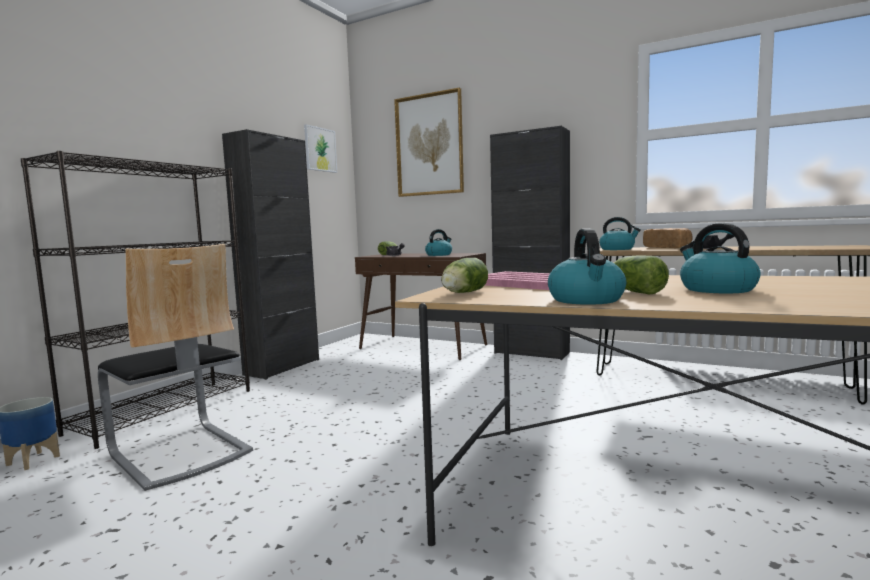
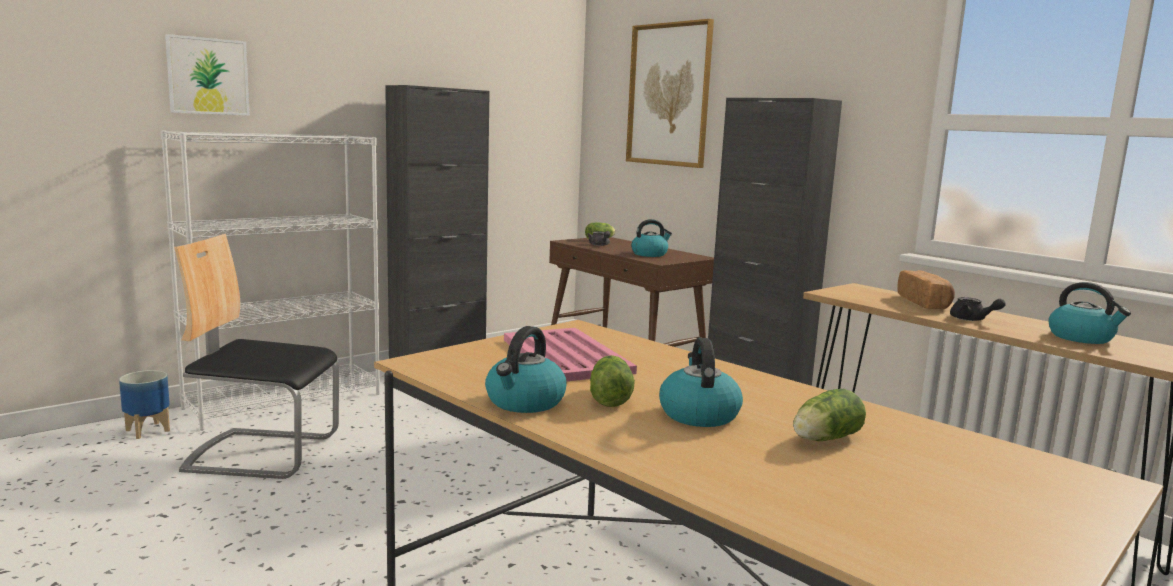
camera: 20 degrees right, 5 degrees up
(165, 410) = (285, 400): black bookcase -> white bookcase
(179, 453) = (262, 453): chair -> chair turned 120 degrees clockwise
(320, 149) = (528, 92): picture -> picture (208, 76)
(462, 293) = (457, 360): lettuce -> lettuce (823, 439)
(617, 249) = (849, 294): kettle -> kettle (1081, 338)

